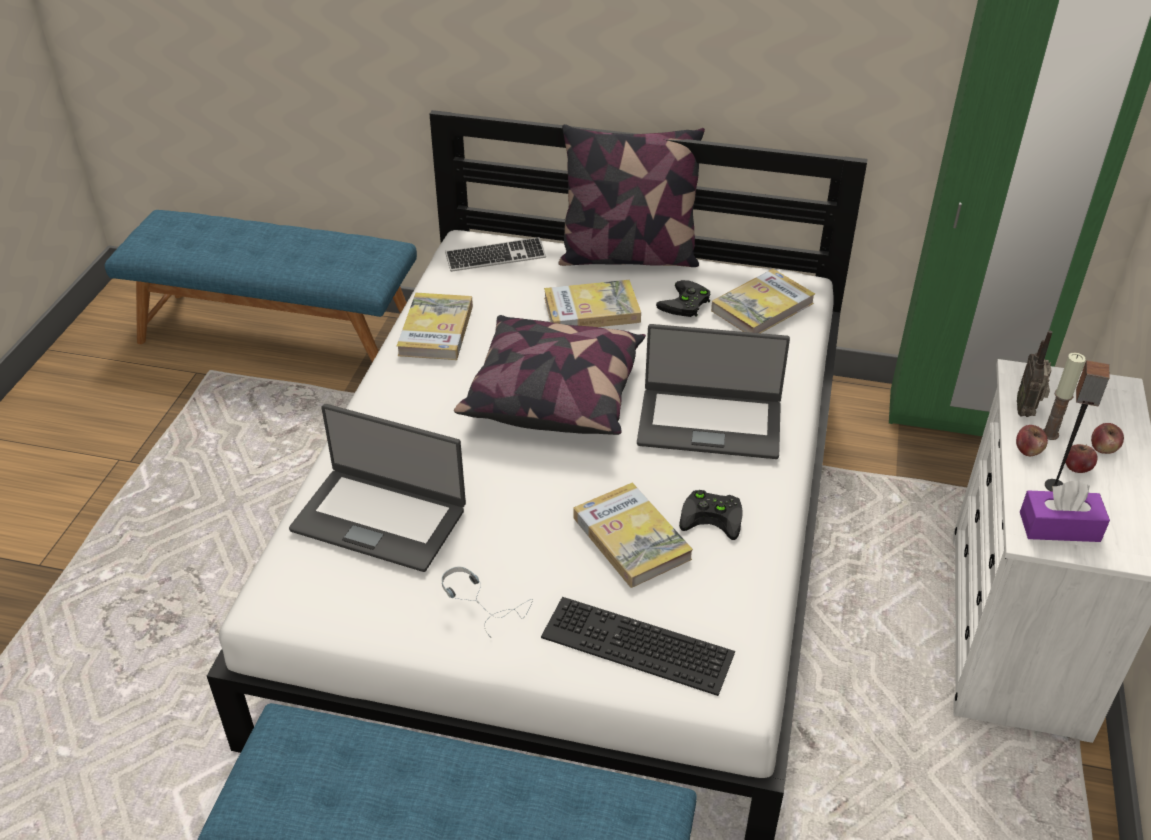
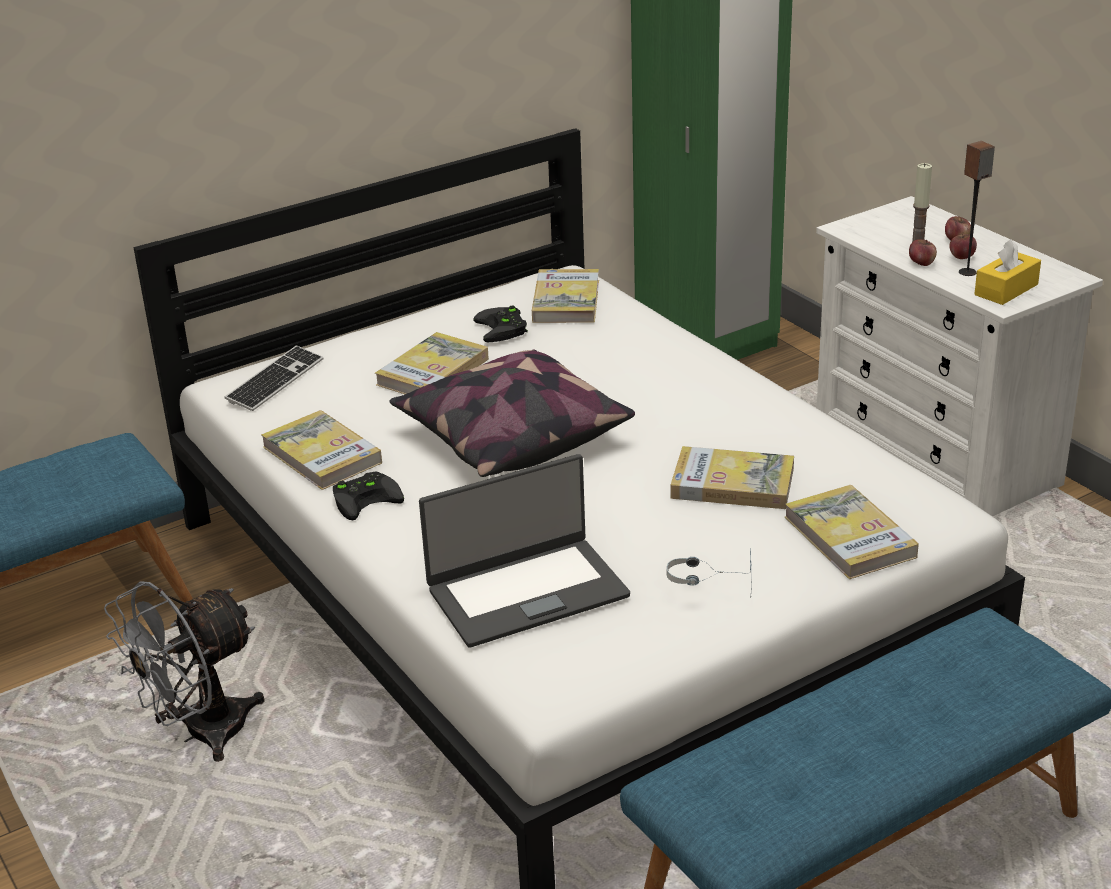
camera: 45 degrees left, 10 degrees down
(275, 473) = (201, 734): none -> grey fan
(628, 256) = (393, 324): pillow -> none
(634, 647) = (849, 537): keyboard -> book
(709, 422) = (660, 387): laptop -> none
(714, 516) = (762, 437): black game controller -> black game controller (367, 498)
(1026, 411) = (883, 244): radio -> none
(1059, 527) = (1006, 290): purple tissue box -> yellow tissue box

